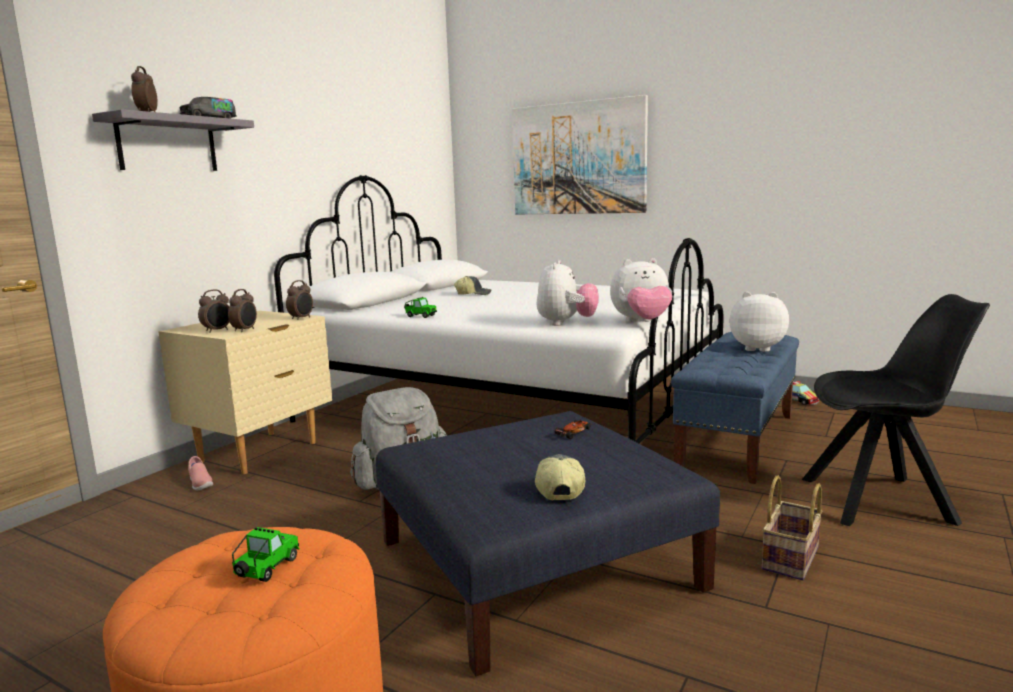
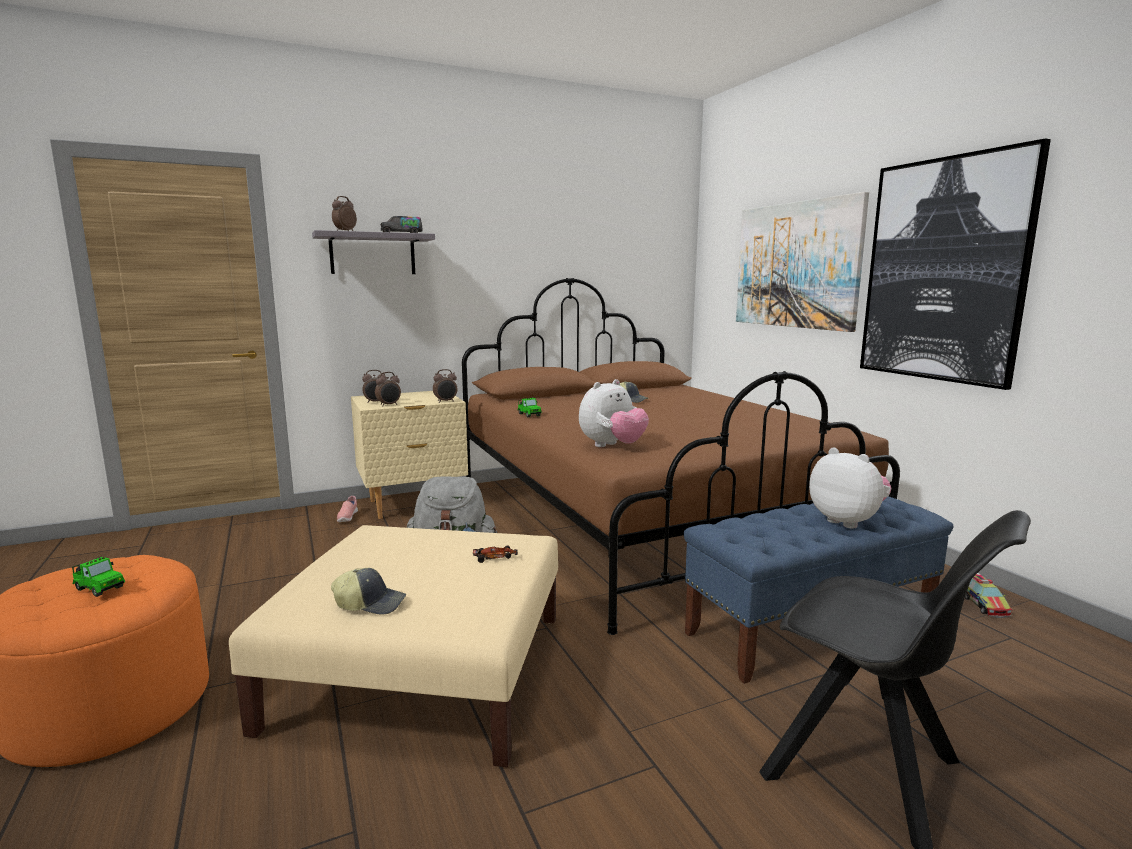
camera: 35 degrees right, 0 degrees up
(266, 569) = (98, 588): toy car -> toy car turned 60 degrees clockwise
(512, 407) = (643, 519): white bed -> brown bed
(533, 564) = (422, 669): blue ottoman -> beige ottoman
(558, 489) = (370, 603): cap -> cap turned 60 degrees clockwise
(642, 322) = (680, 461): plush toy -> none
(721, 158) = (943, 270): none -> picture
(791, 560) = (633, 782): basket -> none

